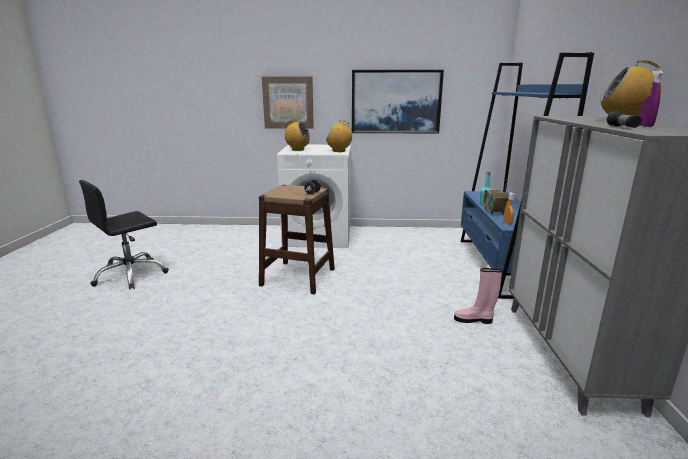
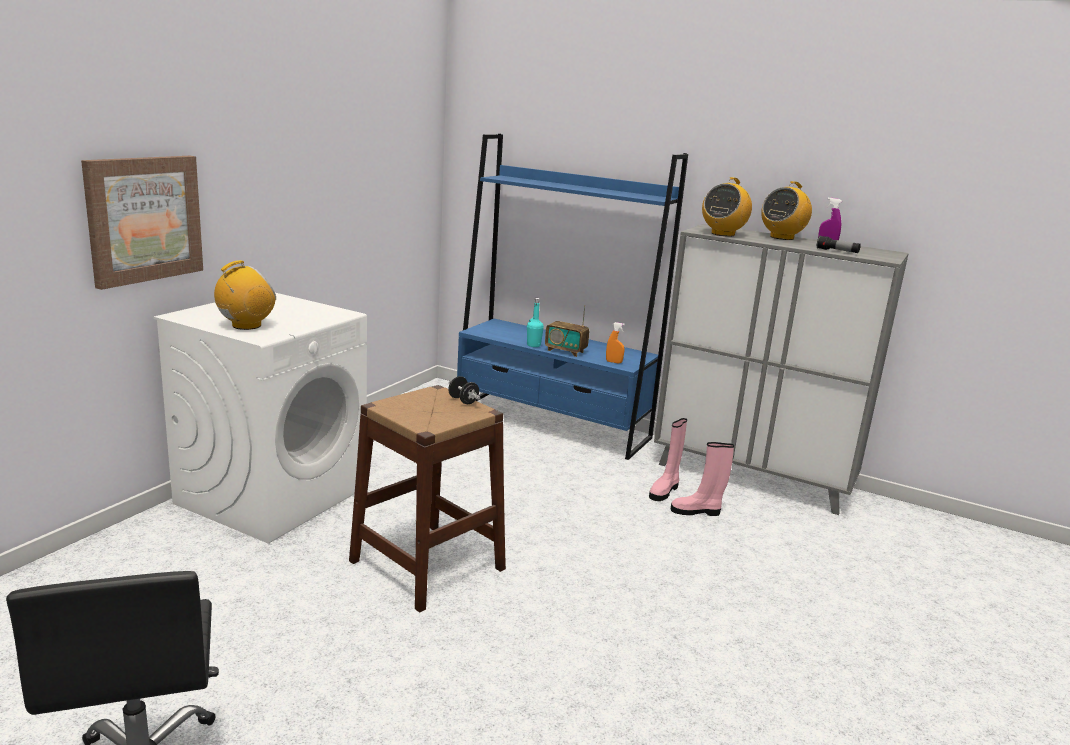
camera: 65 degrees left, 0 degrees up
(339, 151) = (324, 310): radio -> radio (723, 234)
(396, 102) = (324, 196): picture -> none
(465, 338) = (697, 511): none -> pink boot

